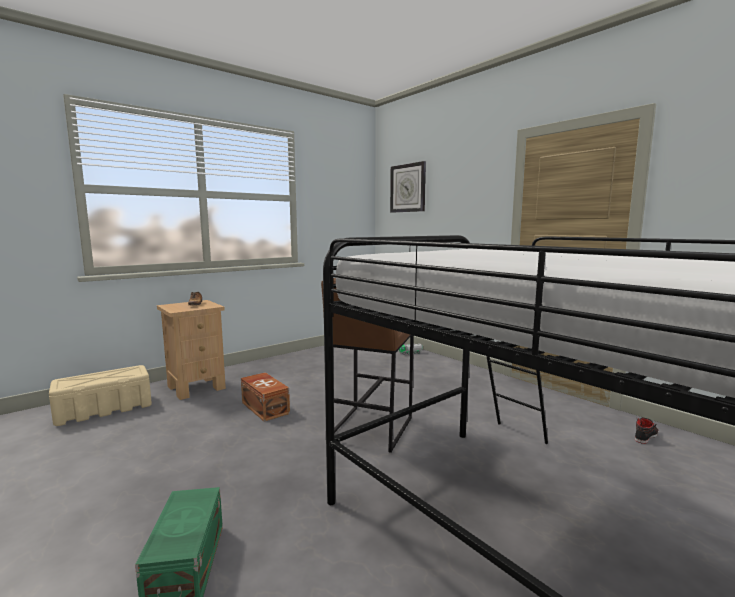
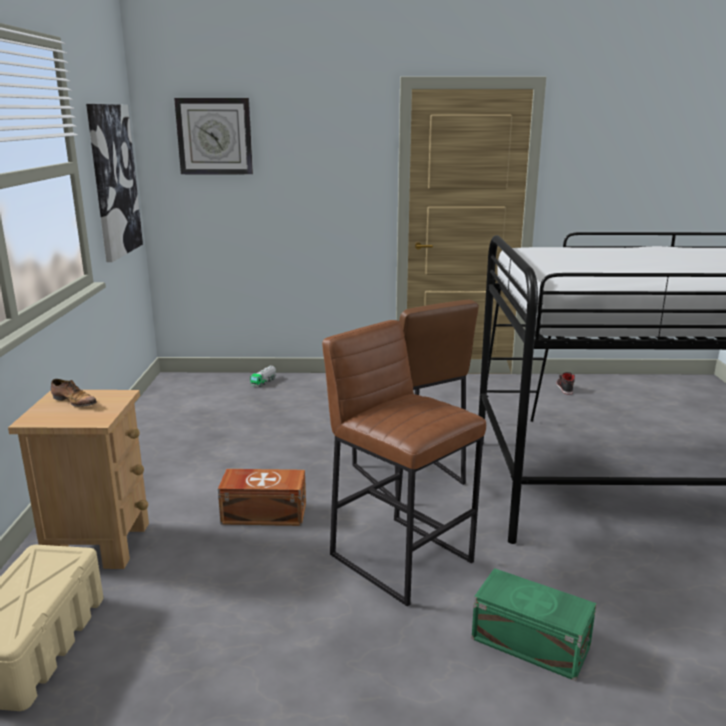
camera: 50 degrees left, 10 degrees up
(260, 464) = (399, 557): none -> brown stool
(339, 212) = (113, 181): none -> picture

